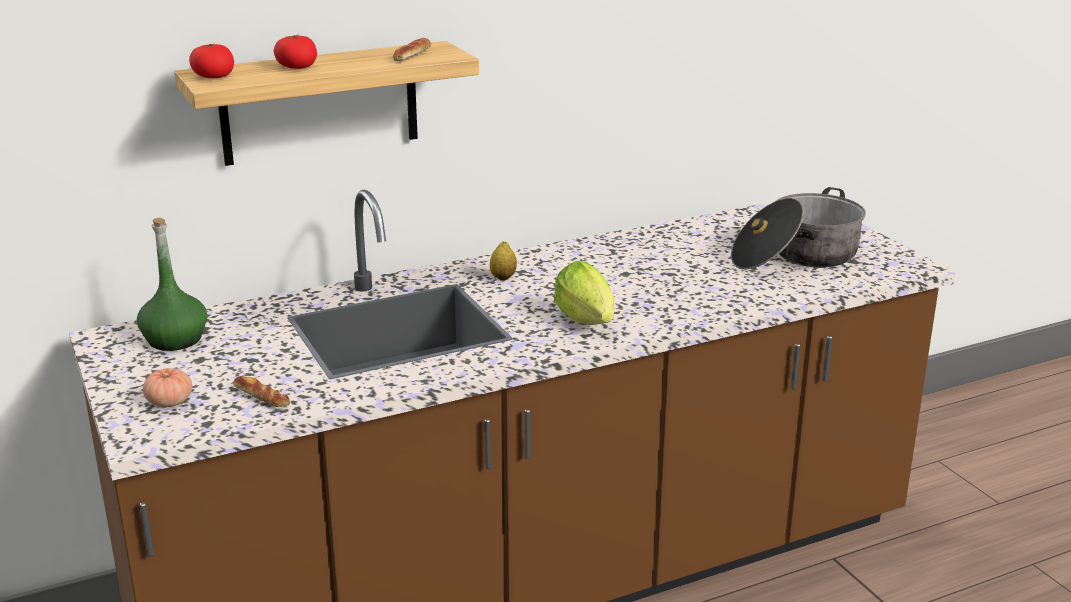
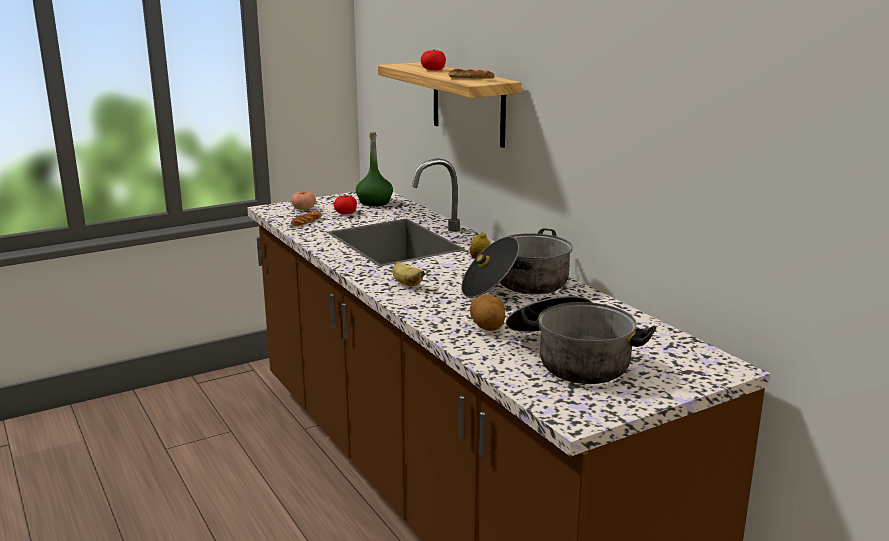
camera: 85 degrees right, 5 degrees down
(214, 76) = (408, 64): tomato -> tomato (345, 213)
(588, 323) = (406, 284): lettuce -> banana
(603, 265) = (516, 286): none -> cooking pot
(726, 286) = (487, 327): none -> potato

